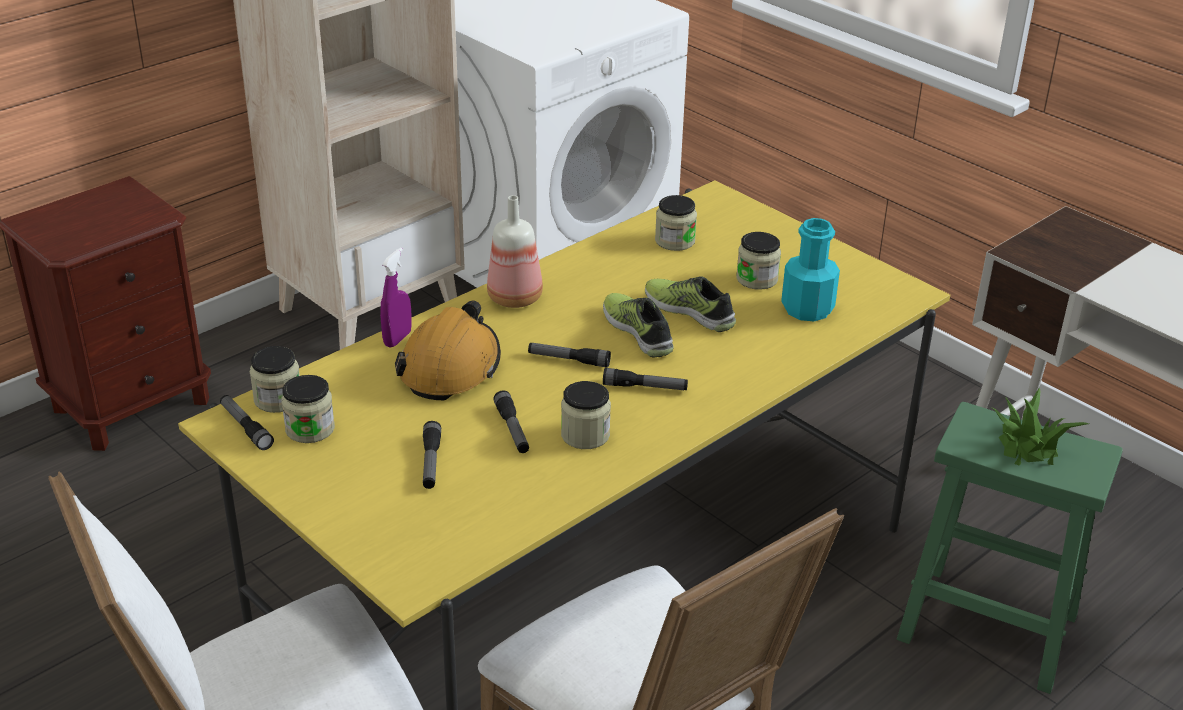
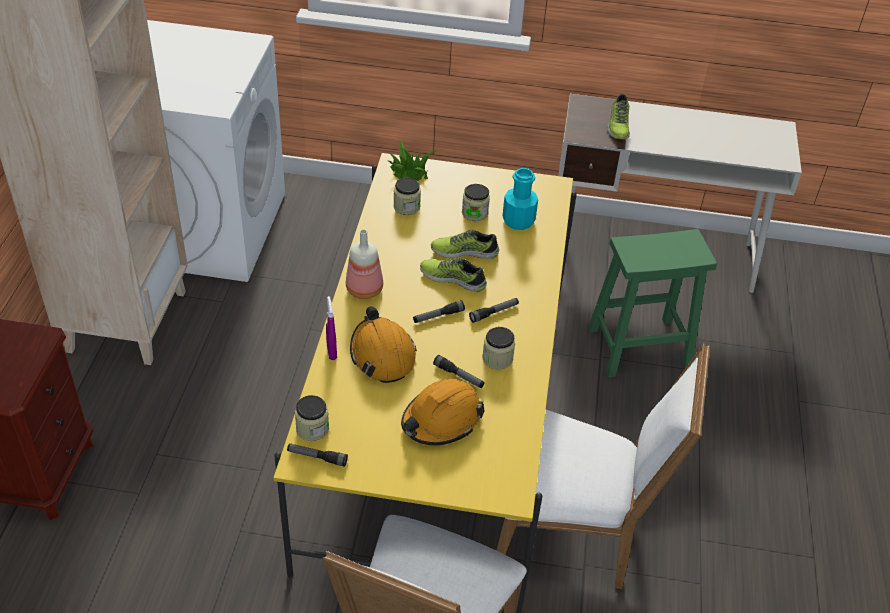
camera: 40 degrees left, 10 degrees up
(310, 429) = (354, 437): jar -> none
(431, 462) = (441, 420): flashlight -> orange hard hat
(1028, 445) = (661, 248): potted plant -> potted plant (409, 173)
(1097, 263) = (617, 125): none -> shoe

